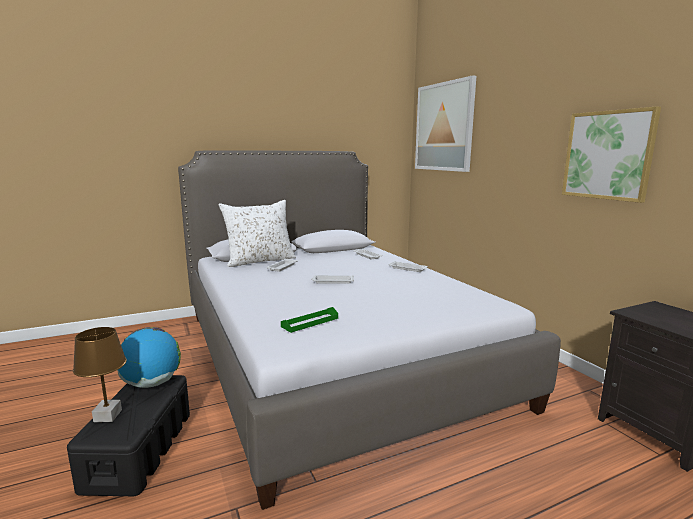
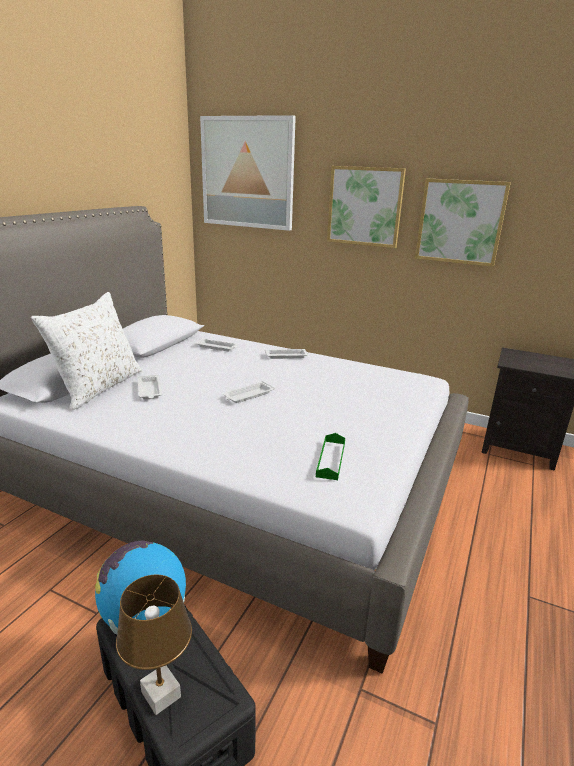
camera: 40 degrees left, 10 degrees up
(523, 146) = (365, 206): none -> picture

